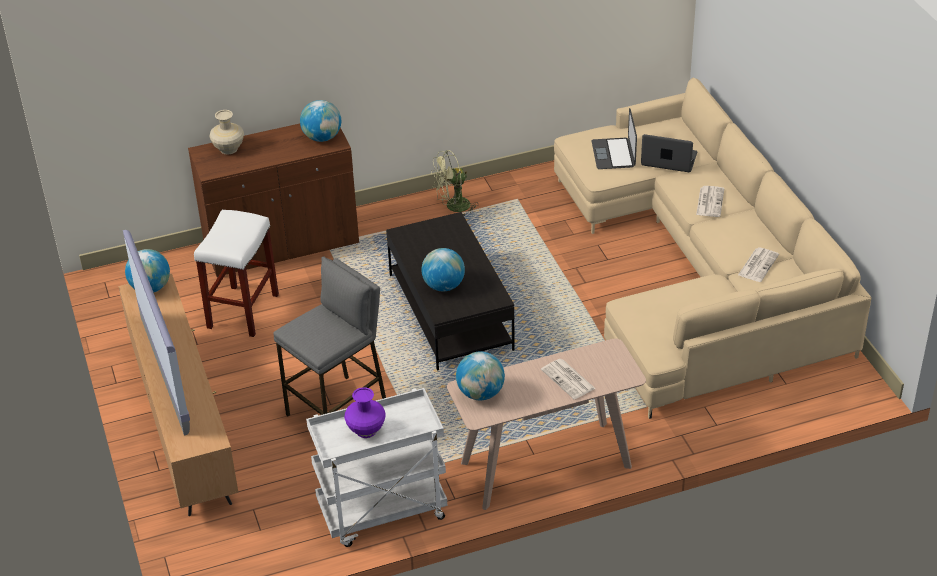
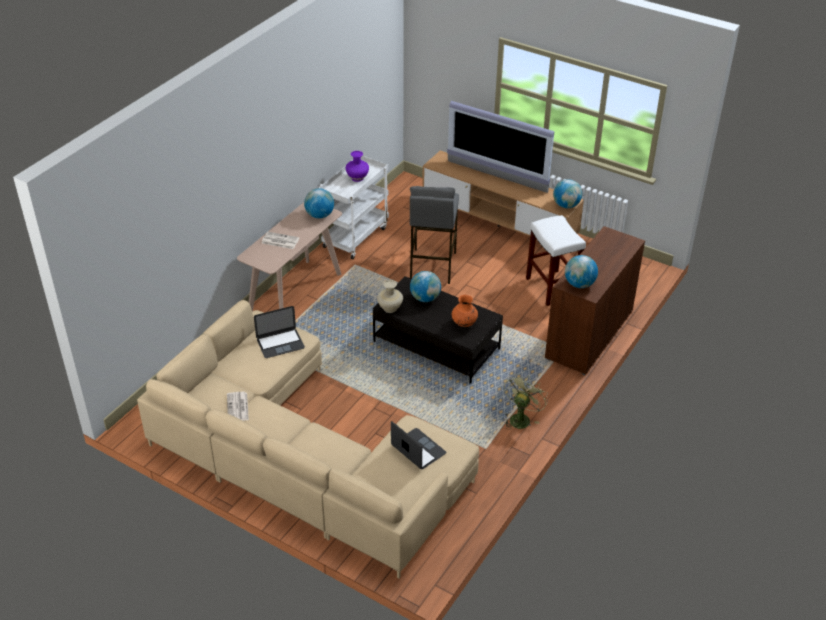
camera: 140 degrees right, 0 degrees up
(229, 149) = (621, 250): beige vase -> beige vase (390, 308)
(436, 239) = (464, 323): none -> orange vase
(669, 159) = (372, 466): laptop -> laptop (280, 343)
(709, 201) = (310, 443): newspaper -> none

